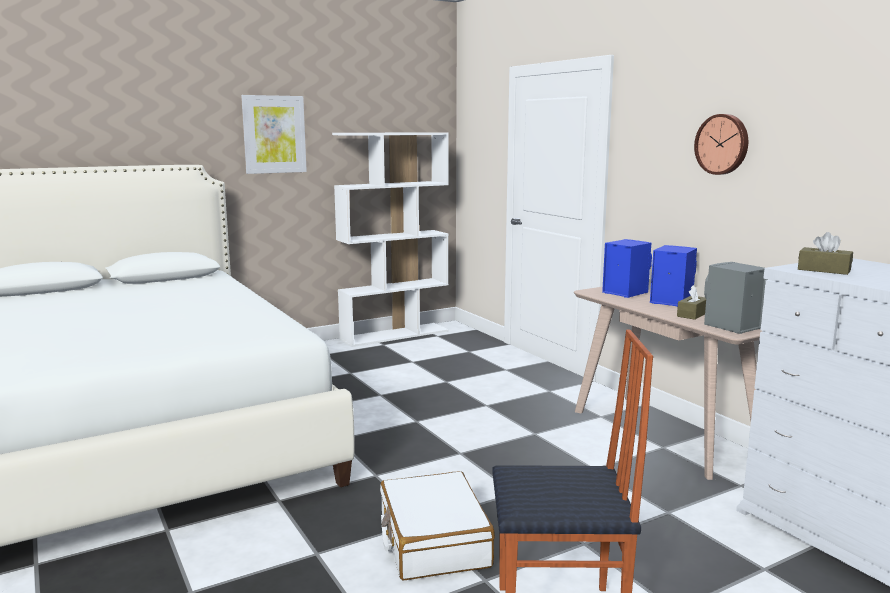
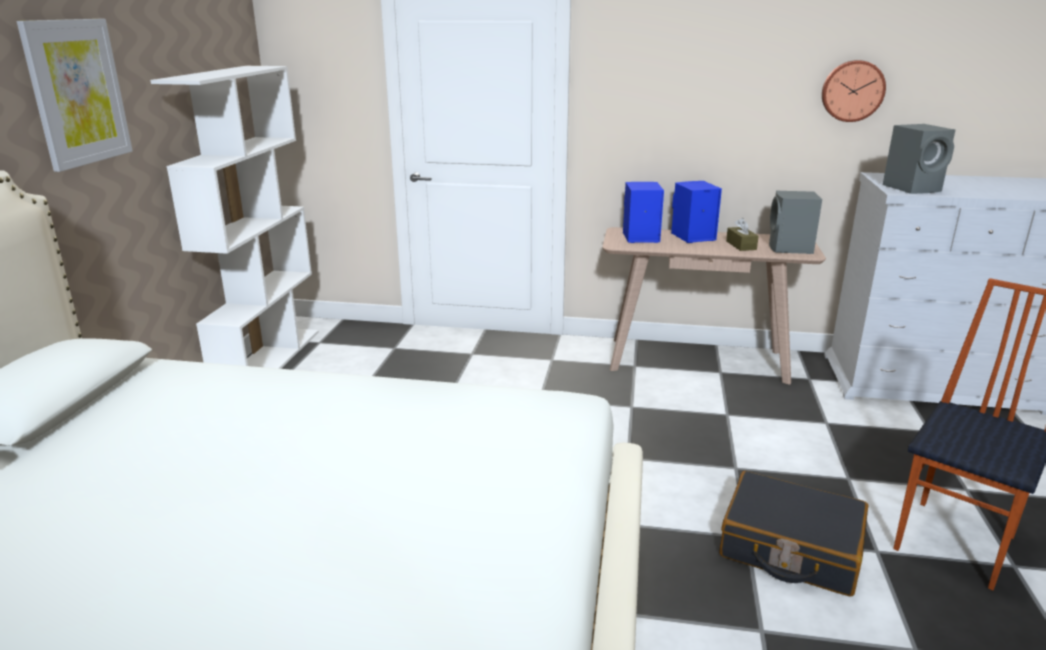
camera: 50 degrees left, 10 degrees up
(433, 541) = (790, 548): white suitcase -> black suitcase
(723, 144) = (729, 77): wall clock -> wall clock (852, 91)
(824, 270) = (913, 188): brown tissue box -> grey speaker

